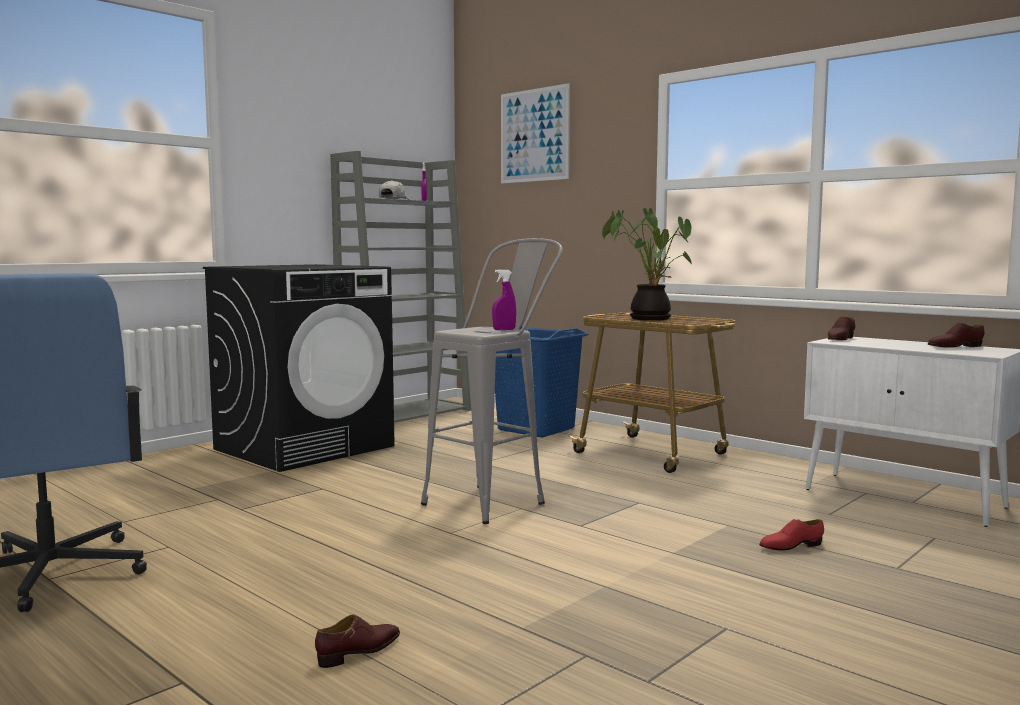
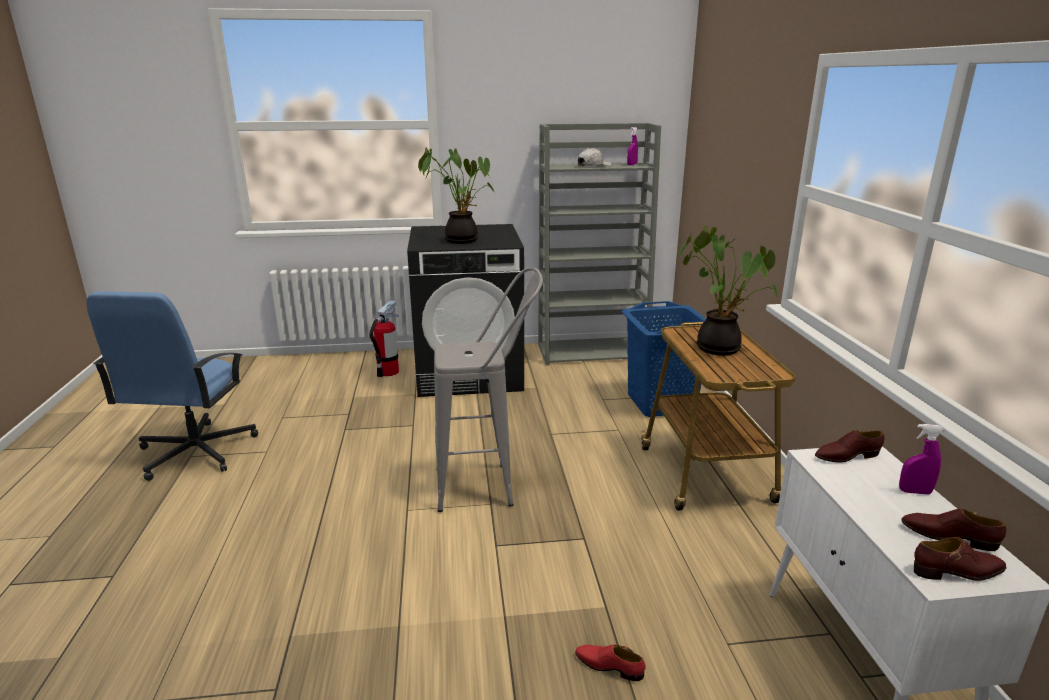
camera: 40 degrees right, 15 degrees up
(195, 465) = (388, 372): none -> fire extinguisher
(306, 266) = (461, 239): none -> potted plant
(359, 651) = (197, 601): brown shoe -> brown shoe (958, 572)
(504, 329) = (487, 356): purple spray bottle -> purple spray bottle (914, 492)
(534, 135) = (731, 104): picture -> none

